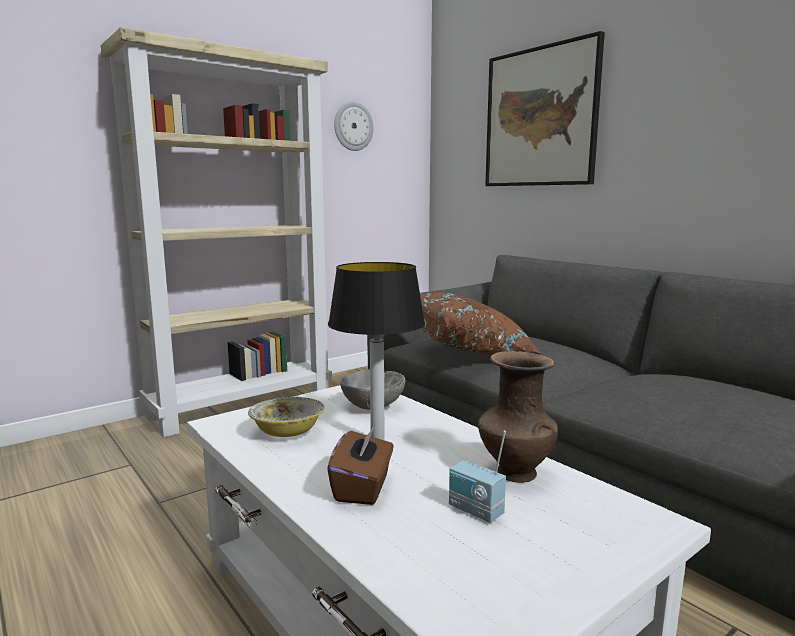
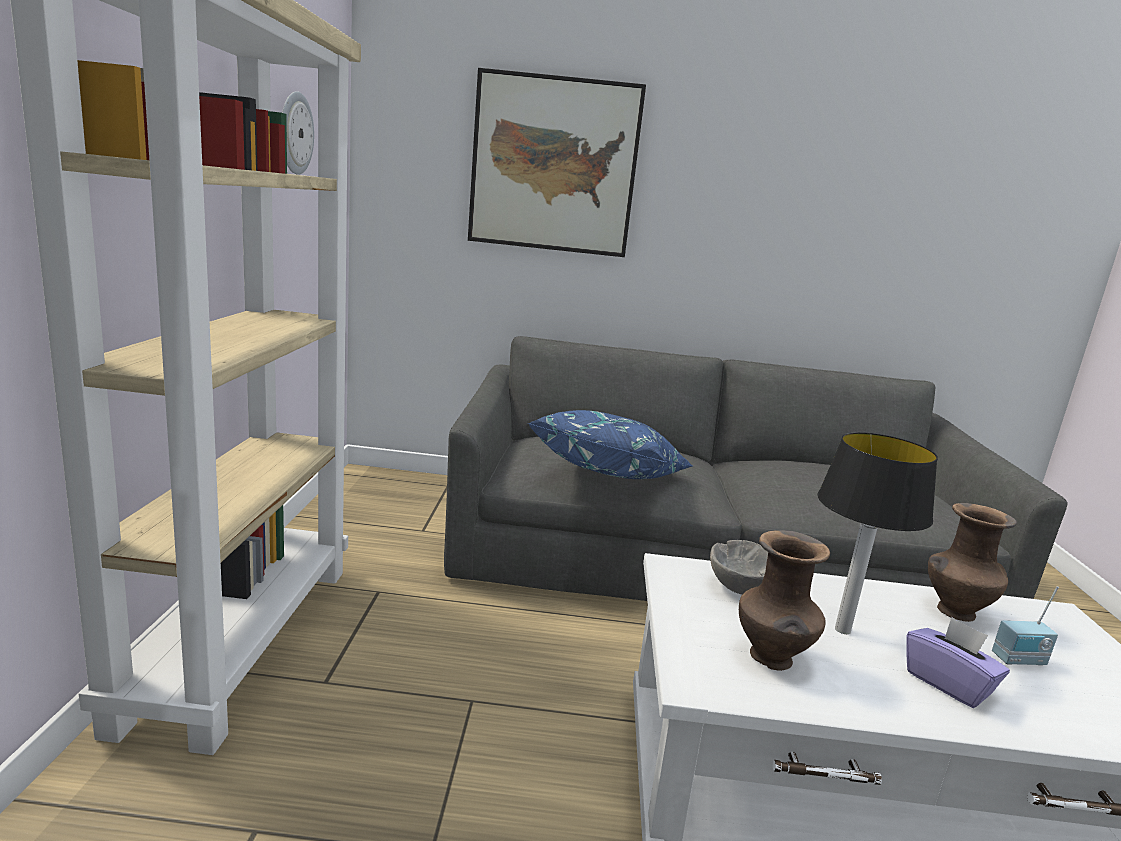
camera: 50 degrees left, 5 degrees up
(287, 432) = (772, 659): bowl -> brown vase
(363, 488) = (948, 683): brown tissue box -> purple tissue box
(471, 351) = (611, 475): brown pillow -> blue pillow

